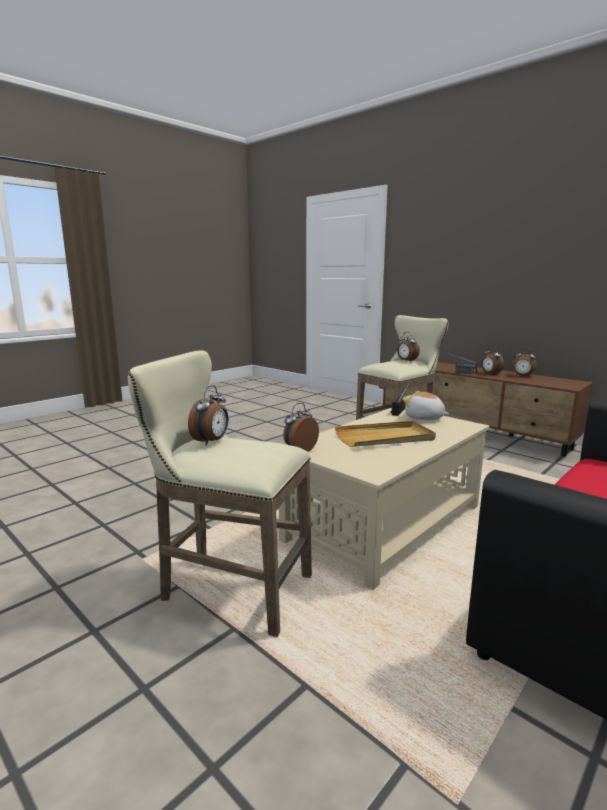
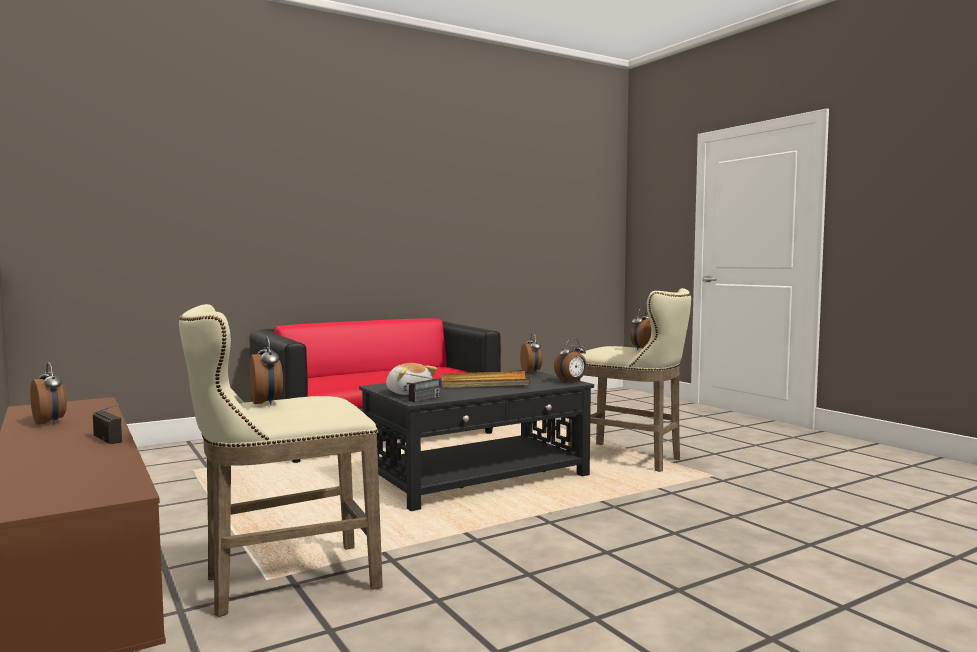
camera: 165 degrees left, 10 degrees down
(384, 522) = (478, 477): beige coffee table -> black coffee table
(490, 374) = (77, 432): alarm clock -> alarm clock (531, 372)

